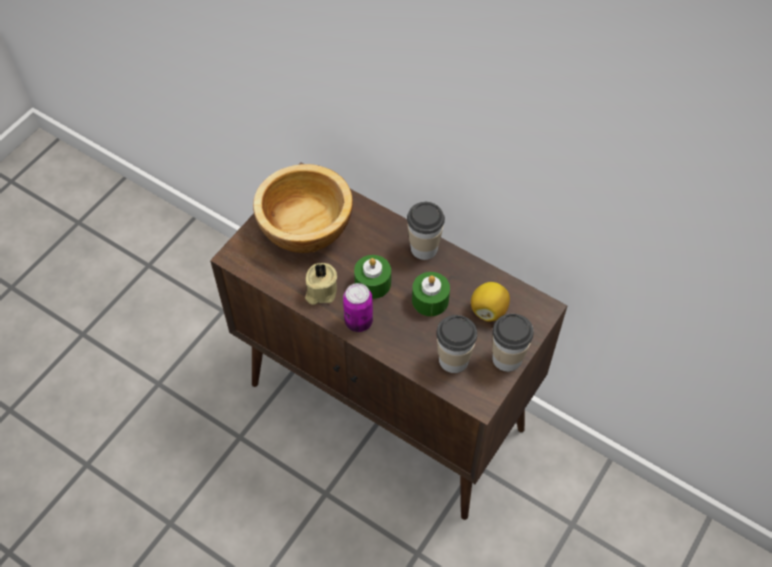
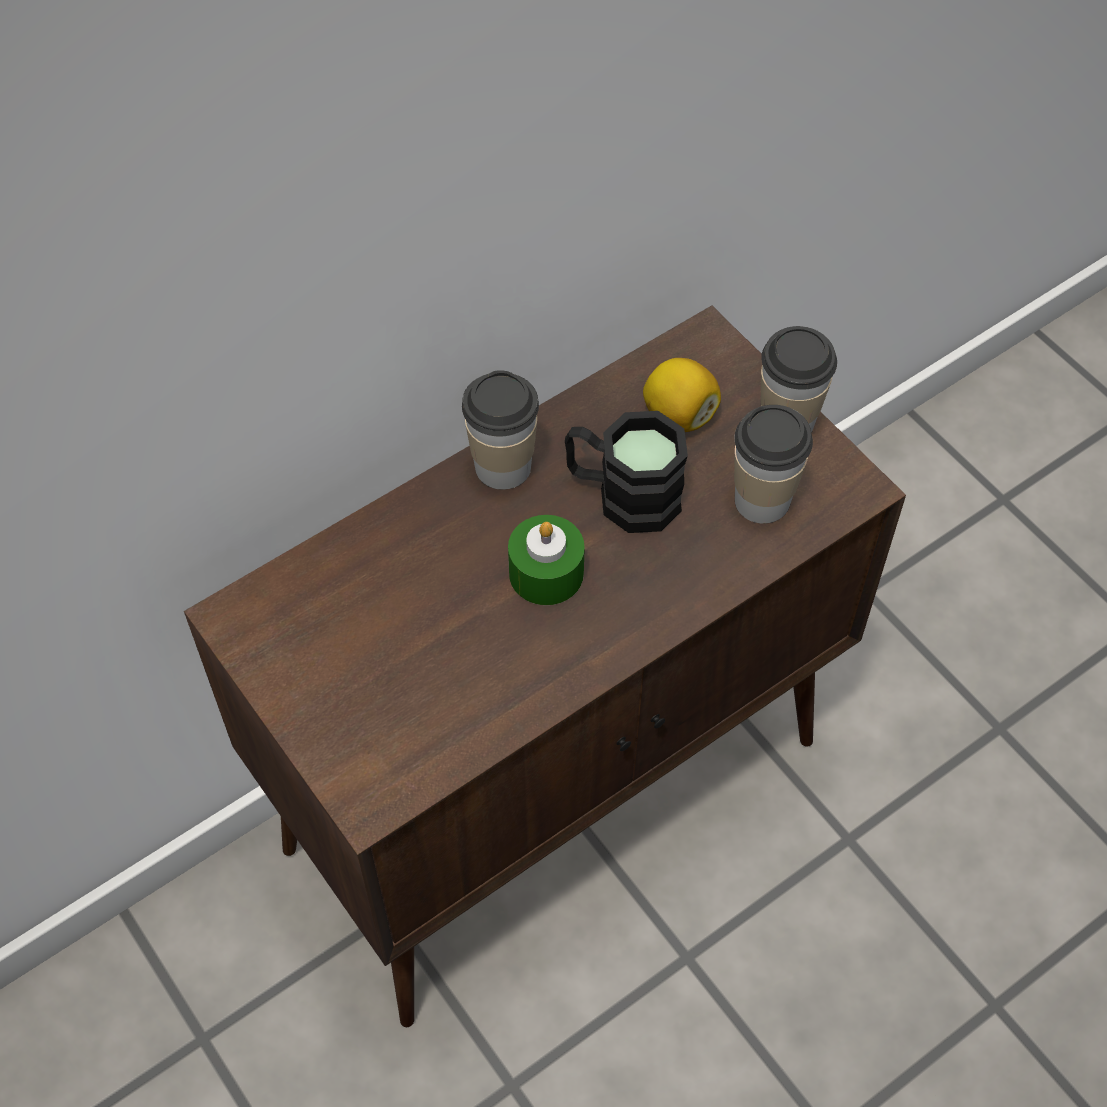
camera: 70 degrees left, 0 degrees up
(304, 228) = (359, 651): bowl -> none
(320, 291) = (528, 667): beige candle -> none
(358, 322) = (624, 622): can -> none
(430, 300) = (622, 494): green candle -> black mug

